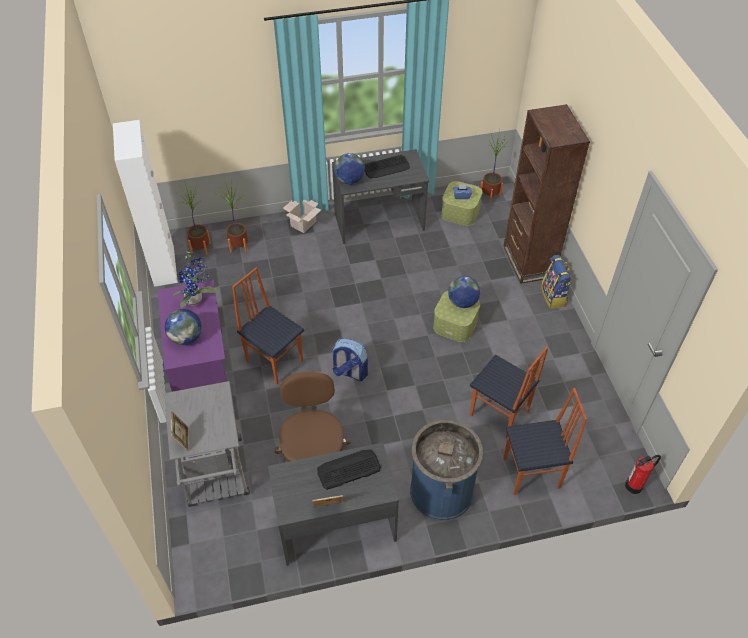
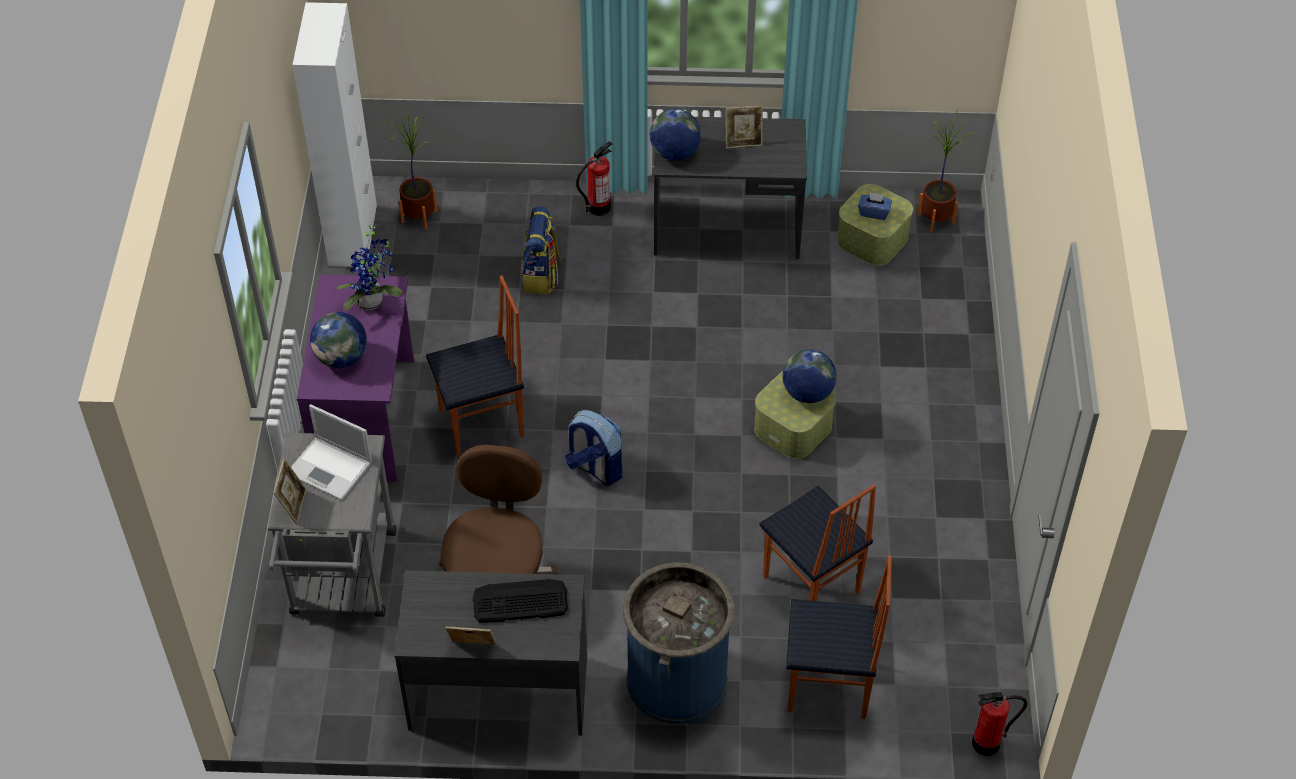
camera: 15 degrees right, 0 degrees up
(201, 410) = (331, 468): none -> laptop
(239, 246) = (482, 225): potted plant -> none
(275, 360) = (483, 424): chair -> chair turned 105 degrees clockwise
(303, 223) = (599, 207): cardboard box -> fire extinguisher
(386, 167) = (743, 142): keyboard -> picture frame
(528, 261) = (957, 348): brown bookcase -> none
(554, 296) = (978, 416): backpack -> backpack (541, 275)

